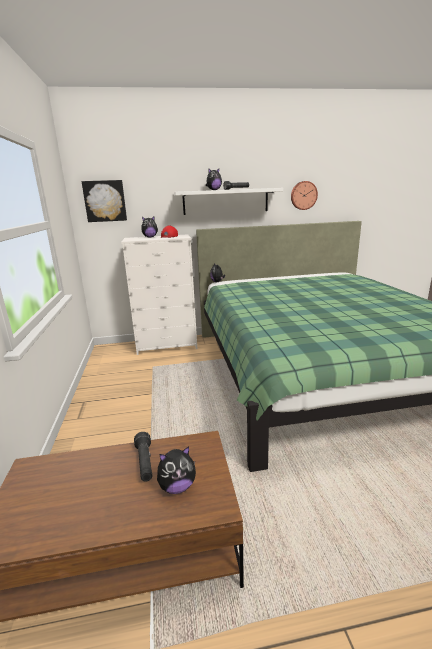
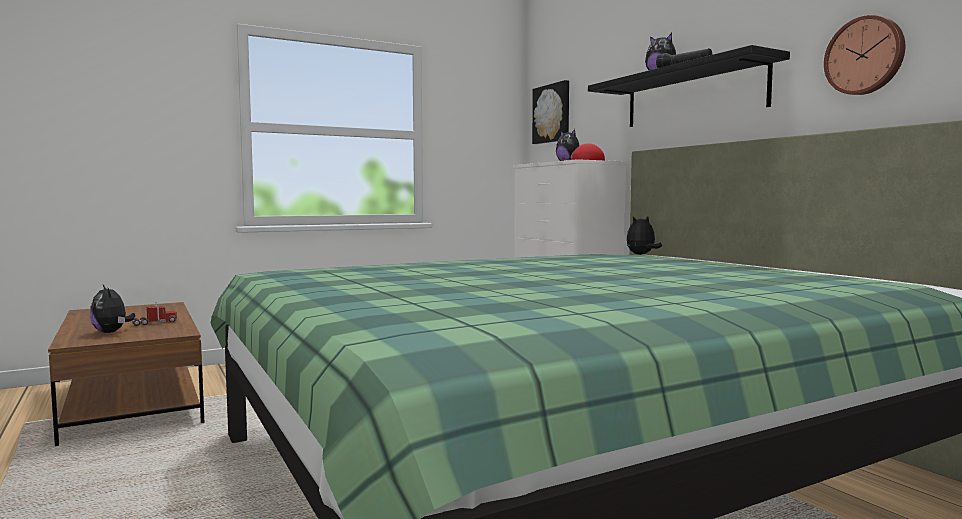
camera: 70 degrees right, 15 degrees down
(145, 463) = (154, 323): black flashlight -> toy truck
(225, 201) = (692, 95): white shelf -> black shelf

